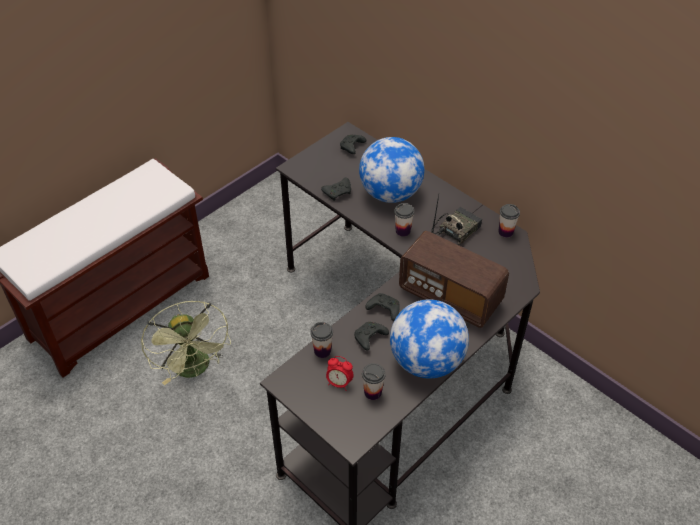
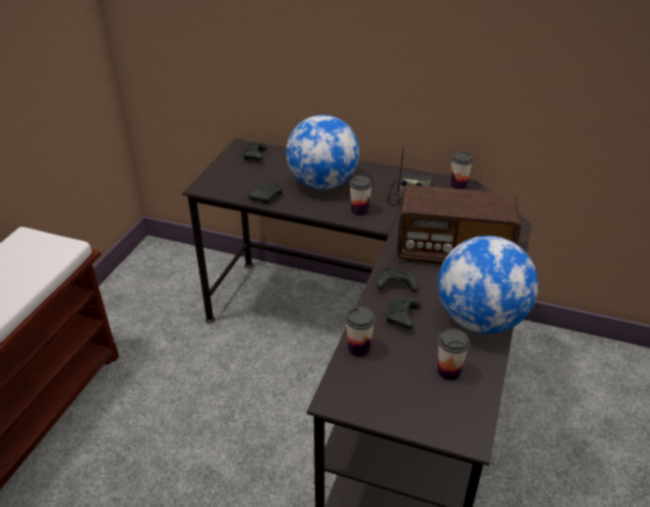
camera: 25 degrees left, 10 degrees down
(195, 369) = (150, 462): green fan -> none
(339, 383) = (403, 376): alarm clock -> none

